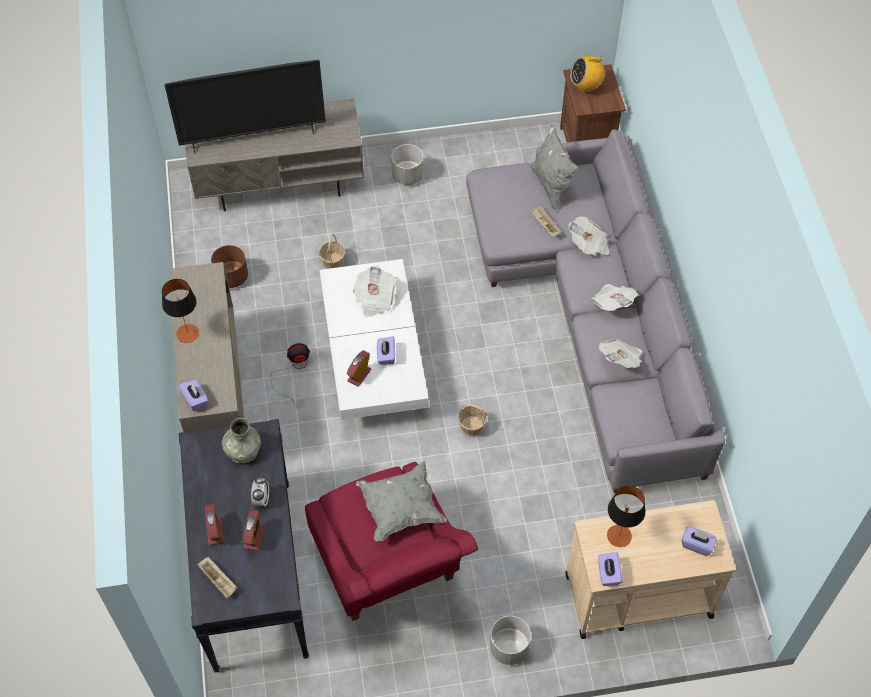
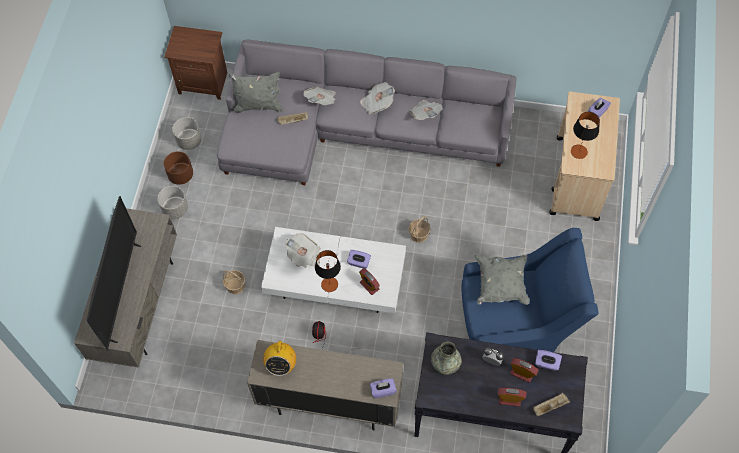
camera: 70 degrees left, 5 degrees up
(187, 333) = (318, 382): table lamp -> table lamp (329, 284)
(231, 277) = (217, 365): brown planter -> brown planter (180, 175)
(389, 571) = (516, 322): red armchair -> blue armchair
(508, 648) = (593, 265): grey planter -> grey planter (189, 141)
(586, 86) = (188, 48): radio -> radio (281, 364)
(608, 574) = (604, 167): purple tissue box -> purple tissue box (546, 363)

